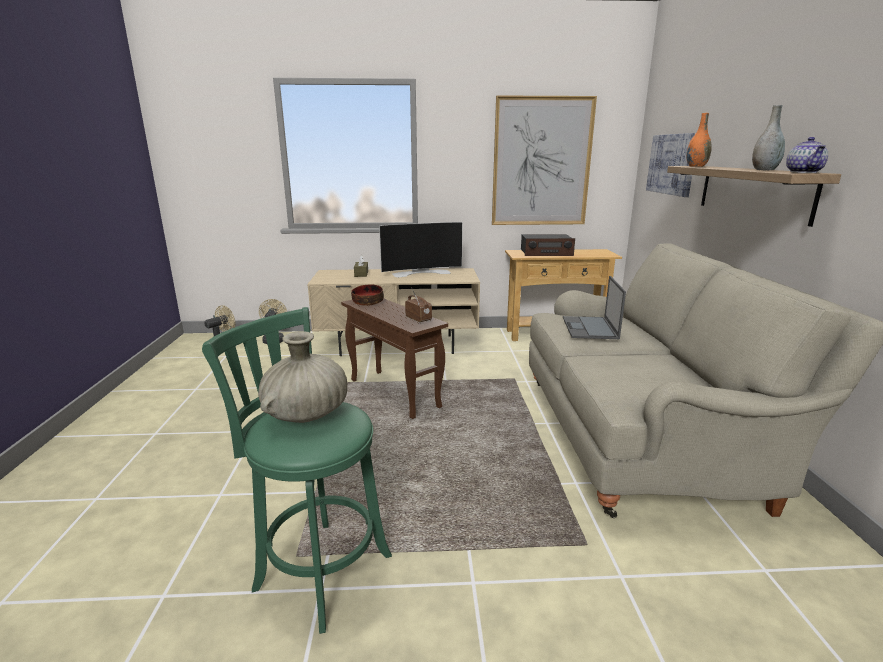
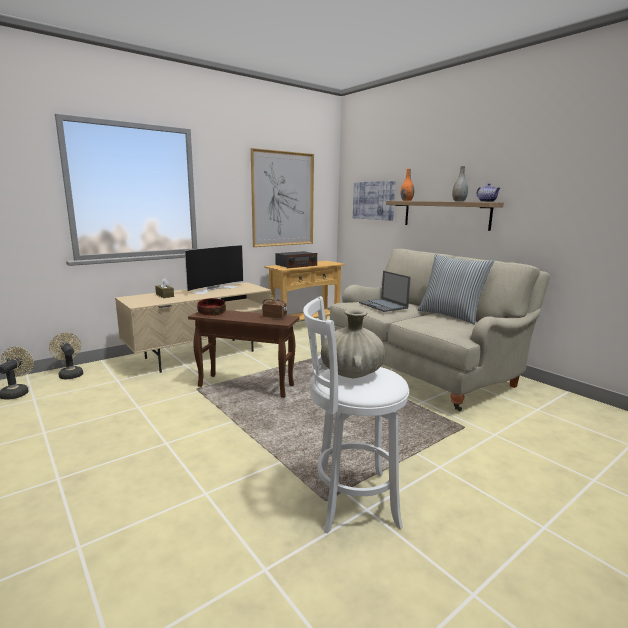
camera: 35 degrees left, 5 degrees down
(319, 569) = (350, 500): green stool -> white stool
(677, 365) = (450, 315): none -> pillow

